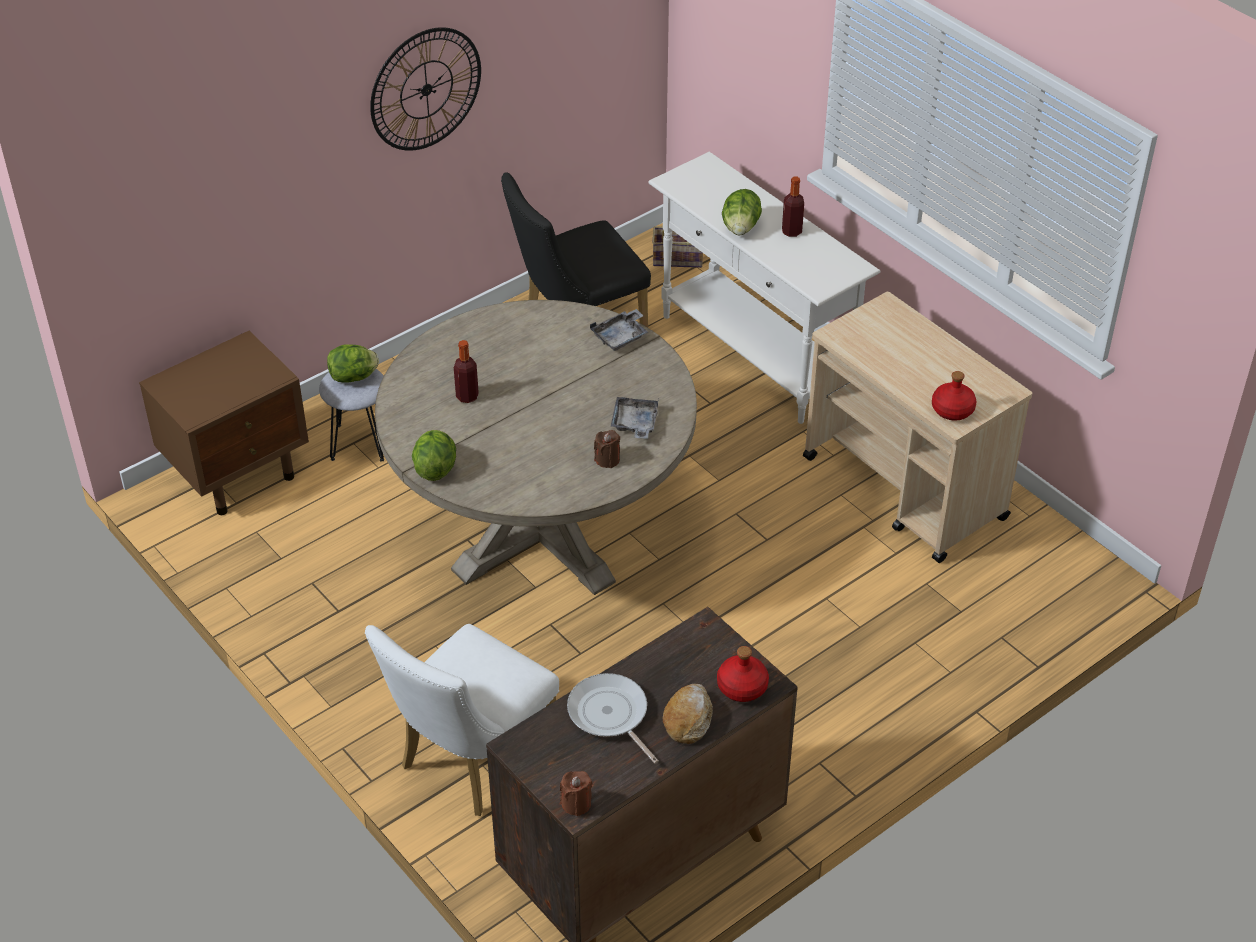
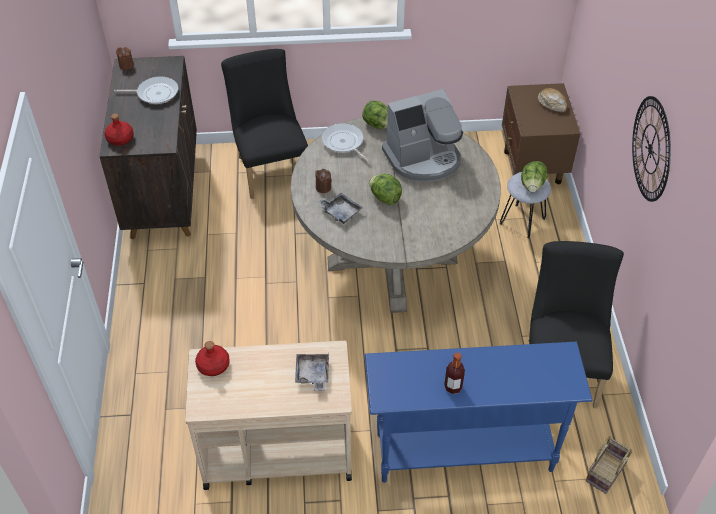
camera: 125 degrees right, 5 degrees up
(467, 396) = (423, 159): bottle -> coffee machine
(470, 762) = (270, 168): white chair -> black chair
(503, 483) = (344, 143): none -> frying pan
(621, 337) = (420, 244): grey tray -> grey tray (312, 375)
(688, 719) = (125, 114): bread -> bread (552, 104)
(741, 228) = (479, 360): lettuce -> lettuce (384, 198)
(755, 355) = (463, 451): white console table -> blue console table

